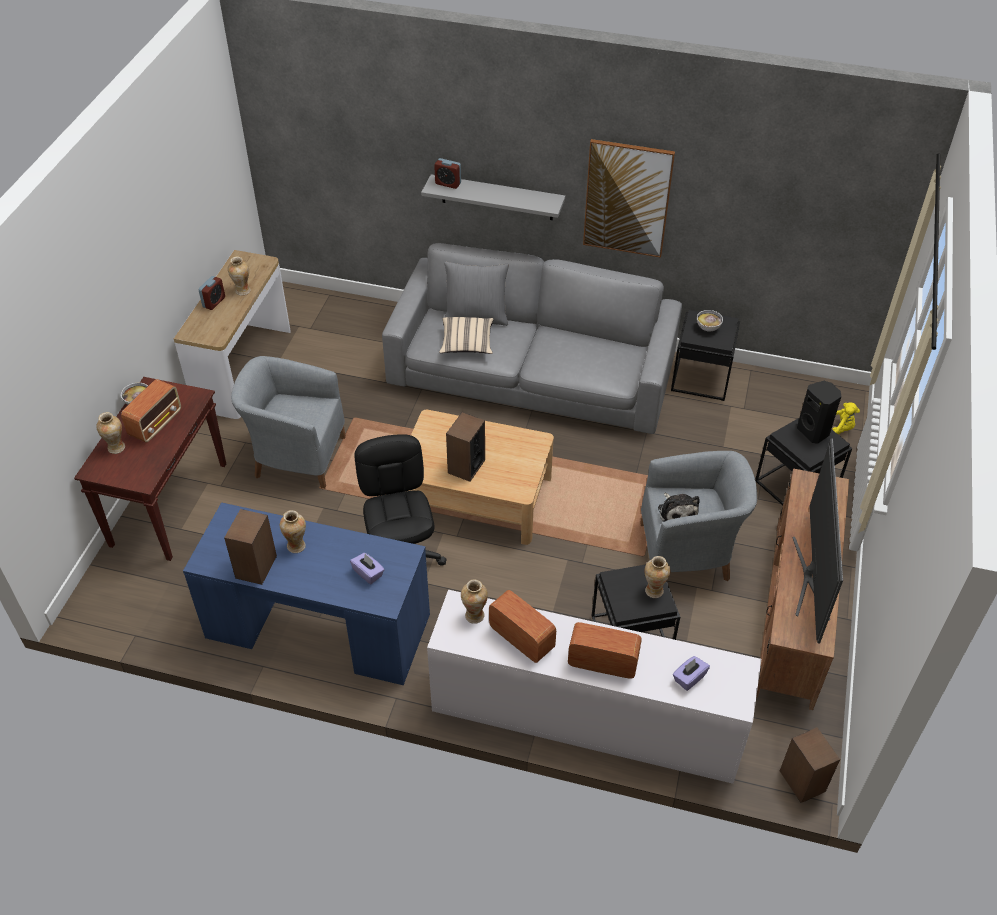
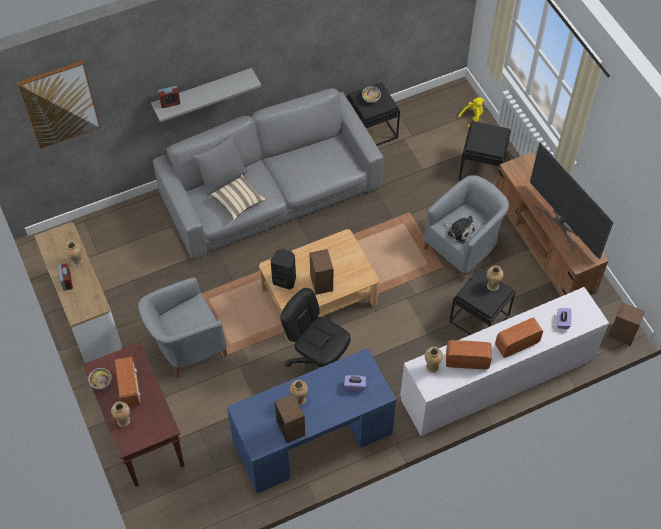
camera: 40 degrees left, 10 degrees up
(627, 198) = (294, 48): picture -> picture (60, 104)
(814, 431) = (485, 132): black speaker -> black speaker (285, 280)

